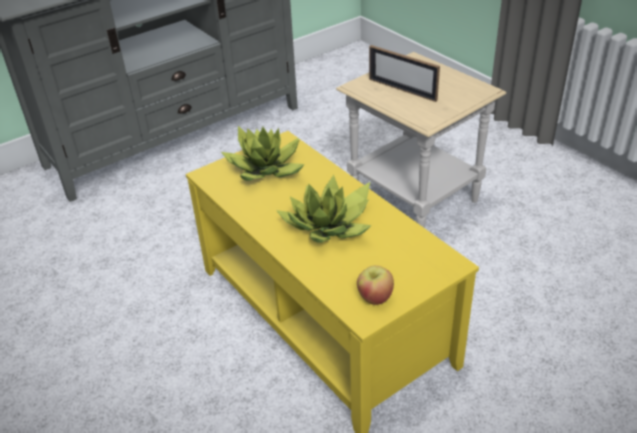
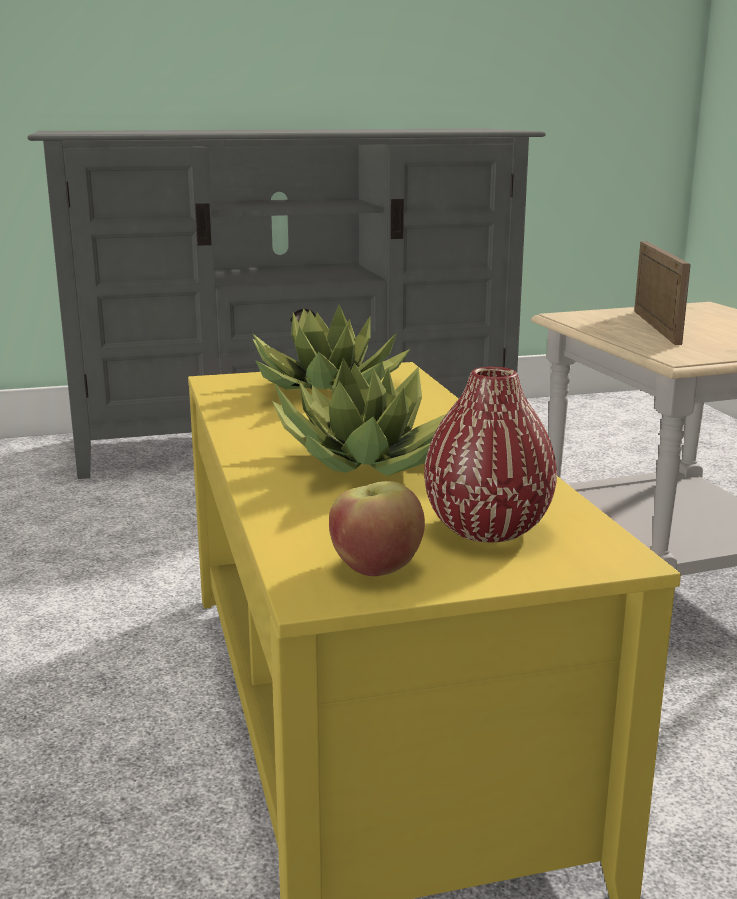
camera: 20 degrees right, 20 degrees down
(400, 261) = (487, 528): none -> red vase
(402, 89) = (656, 326): picture frame -> picture frame turned 150 degrees counterclockwise

